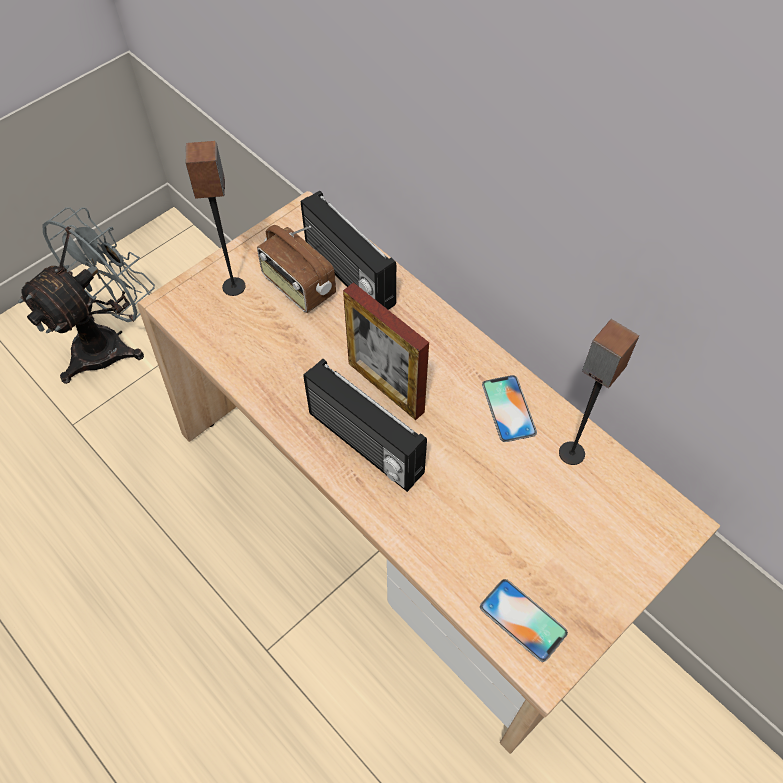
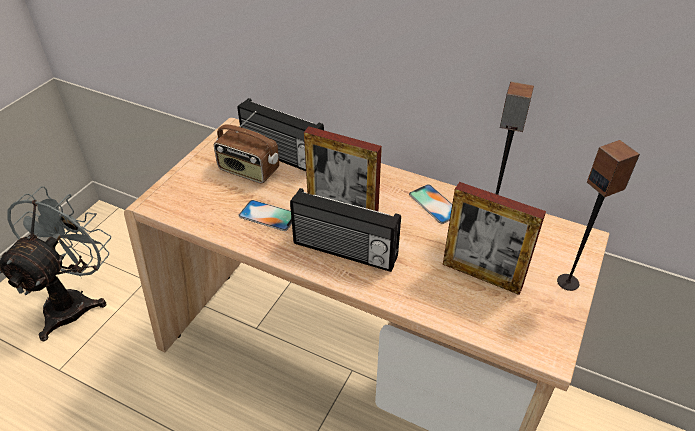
camera: 20 degrees left, 15 degrees down
(234, 286) = (199, 181): speaker -> speaker (568, 282)
(515, 534) = (481, 275): none -> picture frame
(523, 620) = (518, 327): phone -> phone (268, 215)

